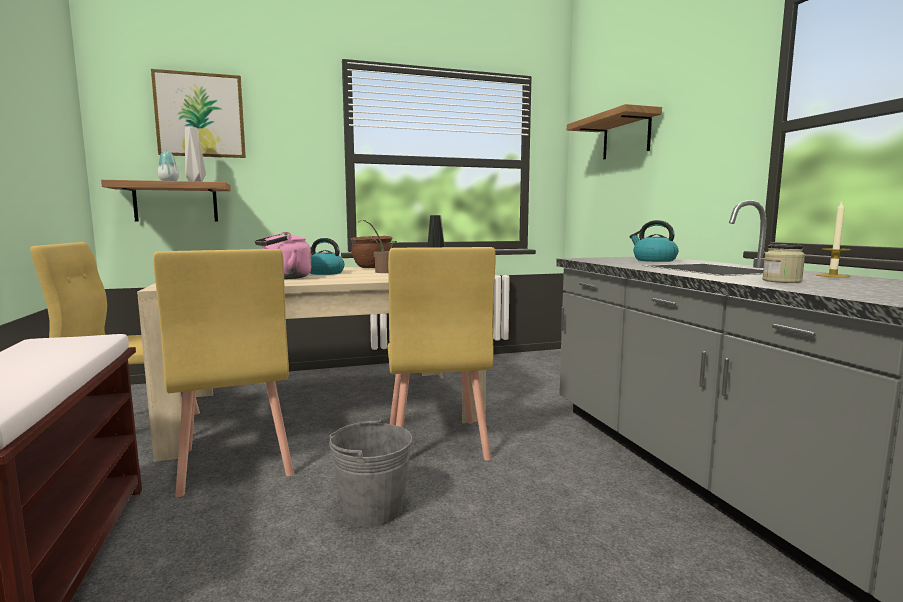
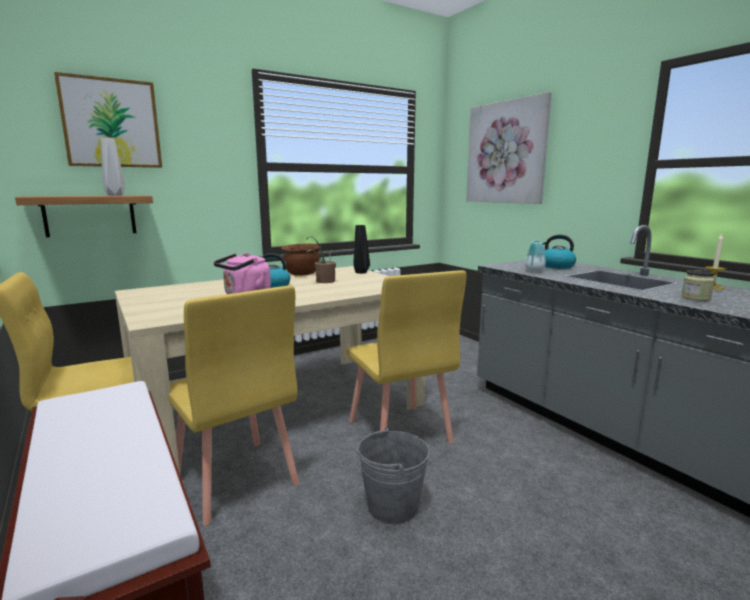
camera: 15 degrees left, 5 degrees up
(169, 181) = (88, 195): vase -> vase (534, 271)
(626, 136) = (506, 153): shelf -> picture

